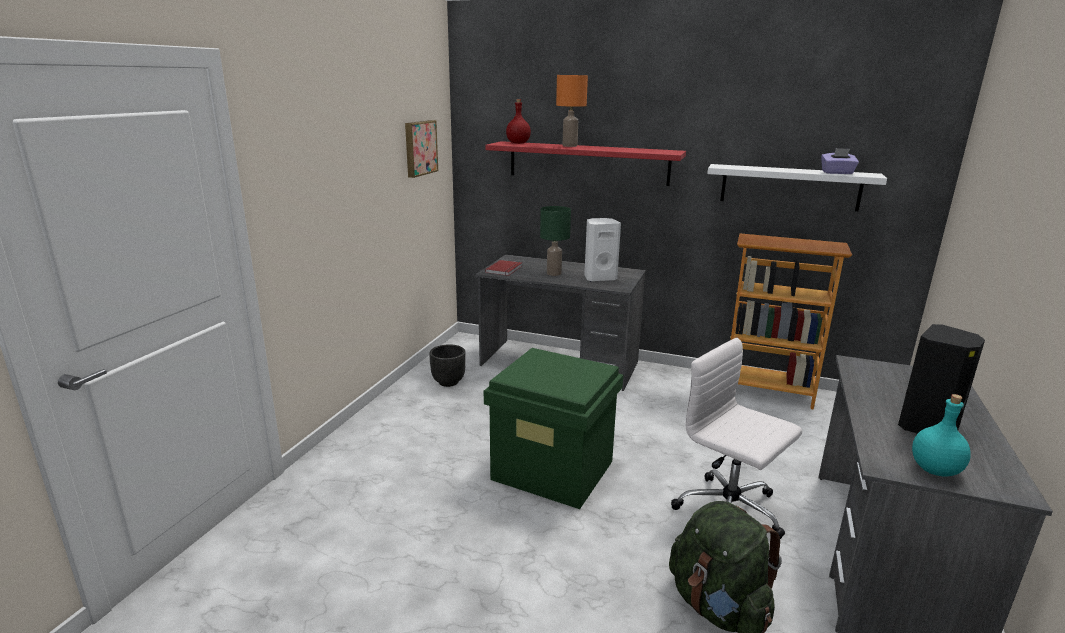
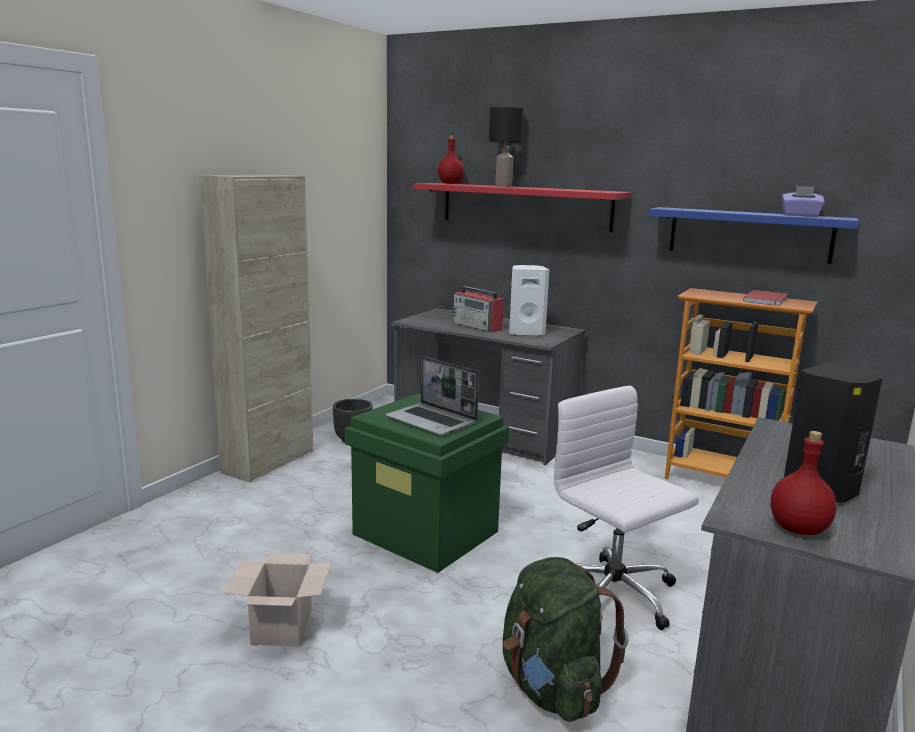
camera: 10 degrees right, 5 degrees down
(382, 412) = (268, 462): none -> beige cabinet
(419, 148) = (342, 184): picture -> none
(469, 581) = (281, 626): none -> cardboard box
(505, 269) = (426, 320): red book -> red book (767, 300)
(554, 273) = (477, 326): green table lamp -> radio
(563, 378) = (432, 421): none -> laptop
(569, 146) = (503, 186): orange table lamp -> black table lamp
(790, 187) = (749, 234): white shelf -> blue shelf
(936, 470) = (799, 529): turquoise bottle -> red bottle

